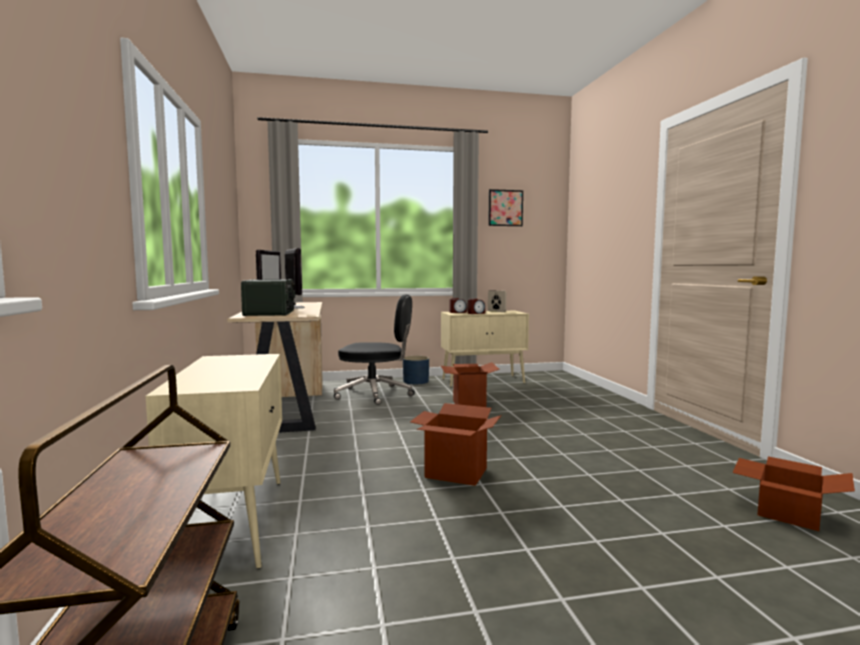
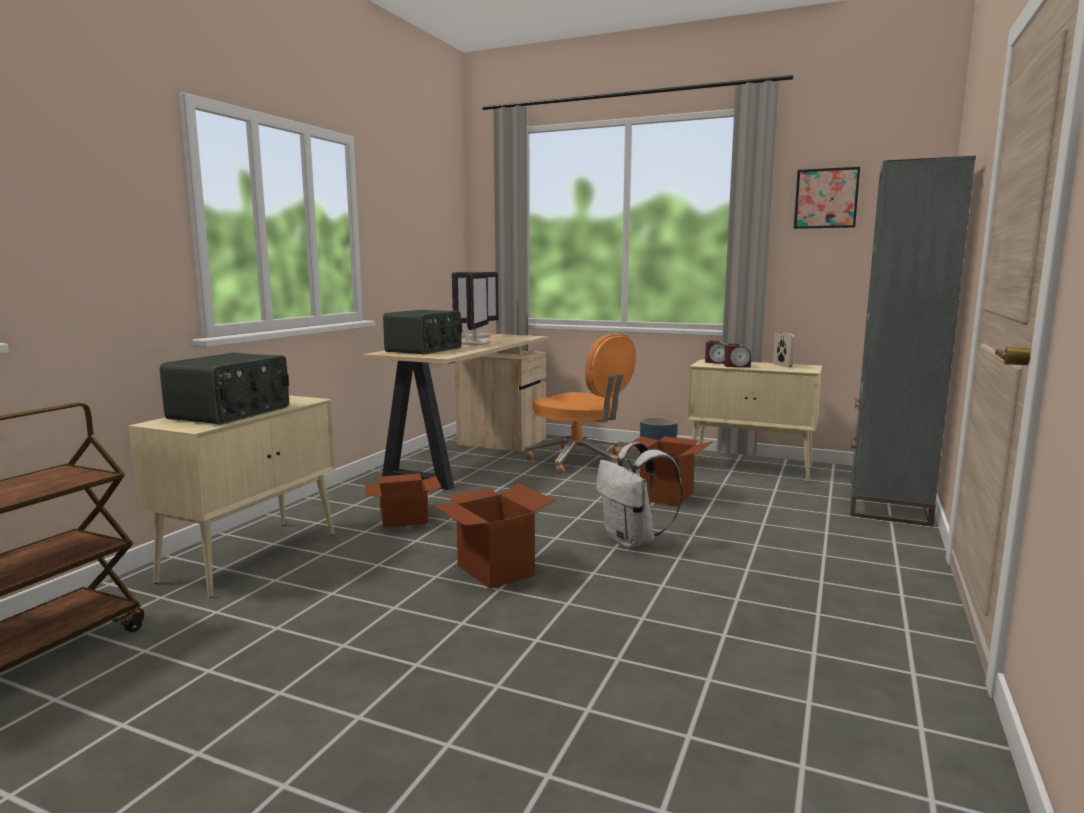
camera: 35 degrees right, 5 degrees up
(227, 372) = (231, 413): none -> radio
(375, 394) = (579, 461): black office chair -> orange office chair
(500, 434) = (633, 541): none -> white backpack
(579, 387) = (888, 504): none -> grey bookcase
(786, 512) = (830, 762): cardboard box -> cardboard box (404, 517)

